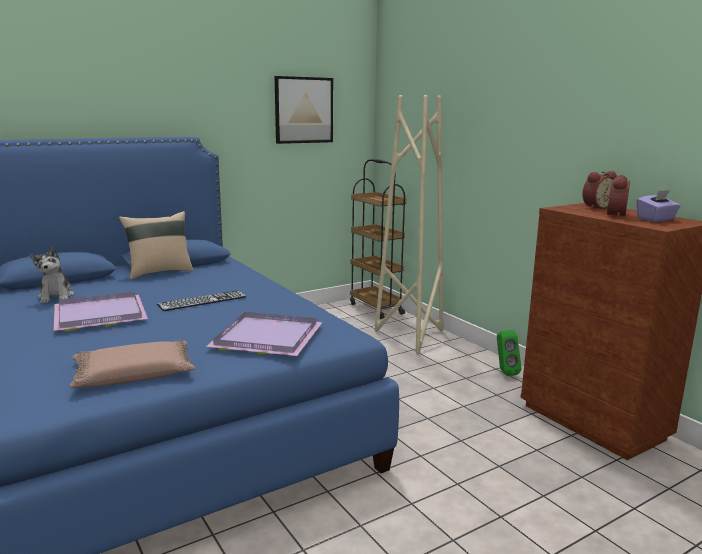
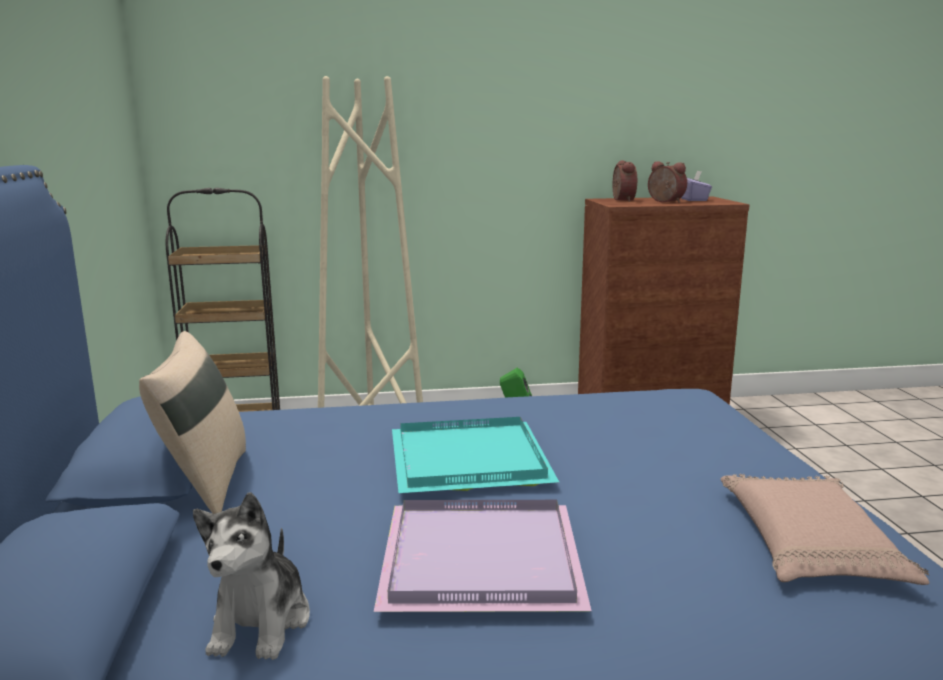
camera: 65 degrees left, 0 degrees up
(56, 297) = (261, 623): plush toy -> plush toy turned 90 degrees clockwise
(202, 301) = (465, 459): keyboard -> turquoise tray
(265, 338) = (683, 436): purple tray -> none
(304, 110) = (88, 103): picture -> none

